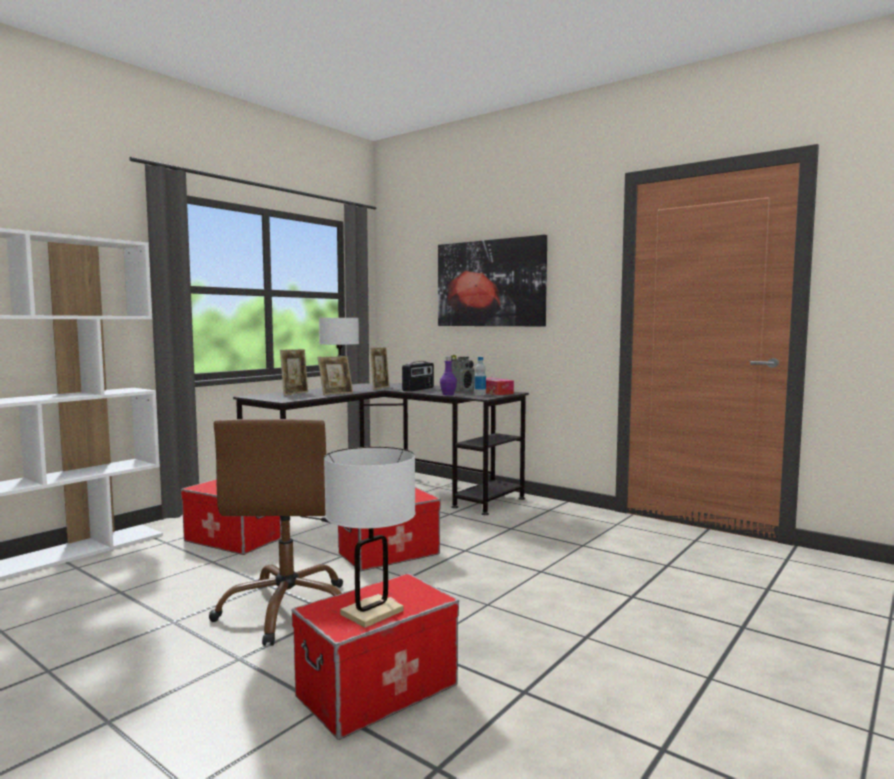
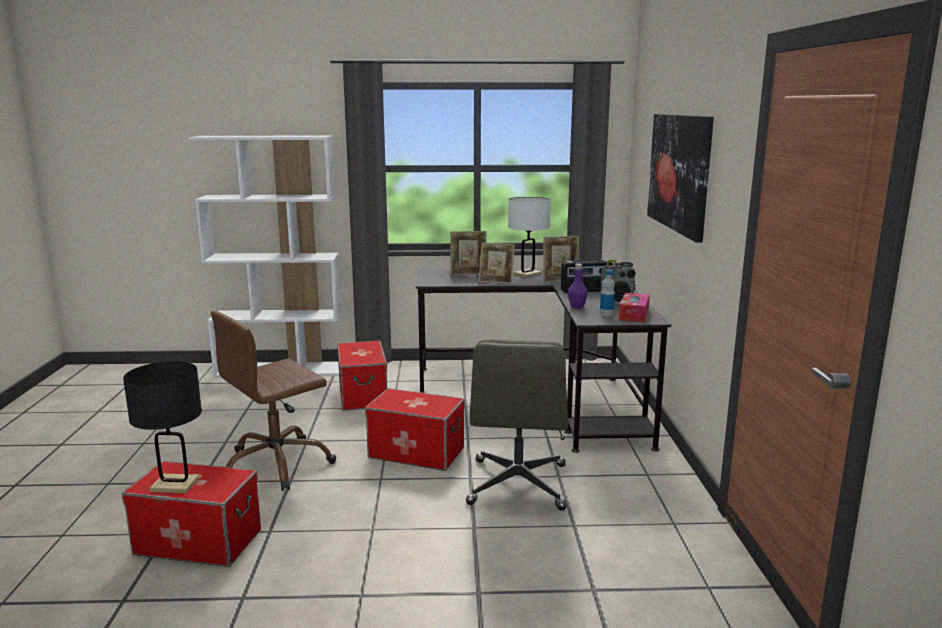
camera: 50 degrees right, 10 degrees up
(372, 612) = (175, 485): white table lamp -> black table lamp
(503, 541) = (518, 485): none -> grey office chair

